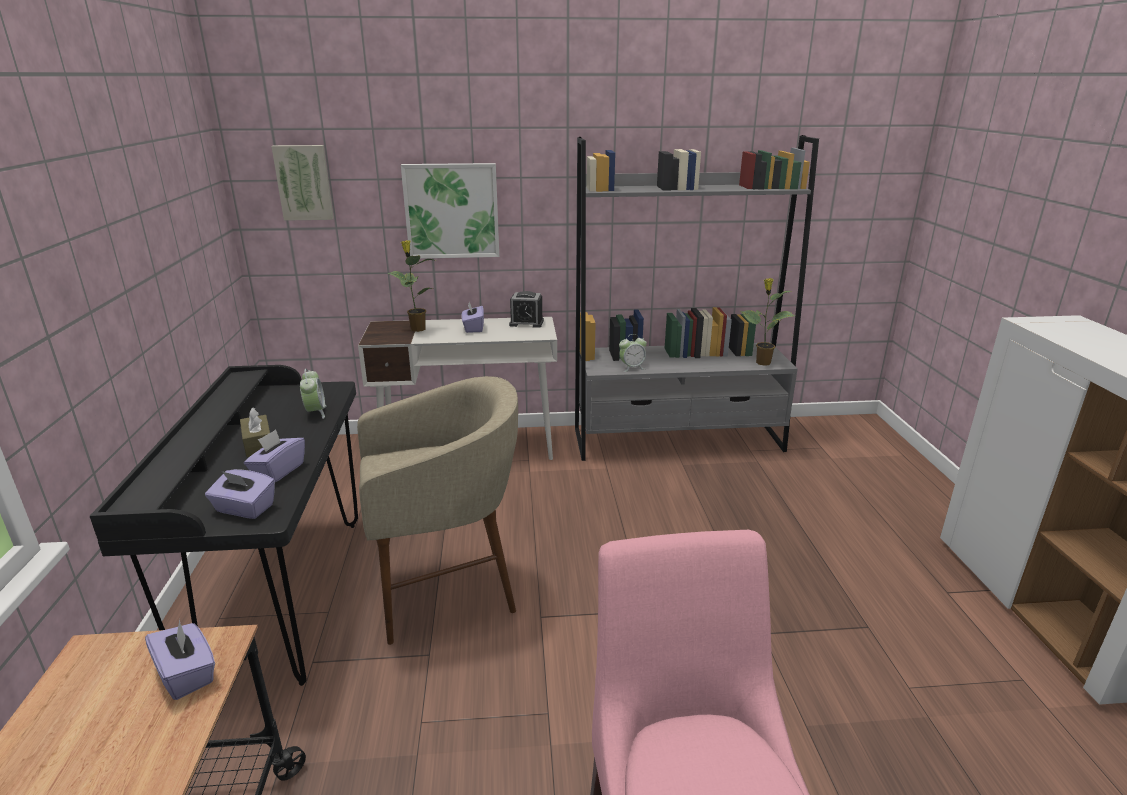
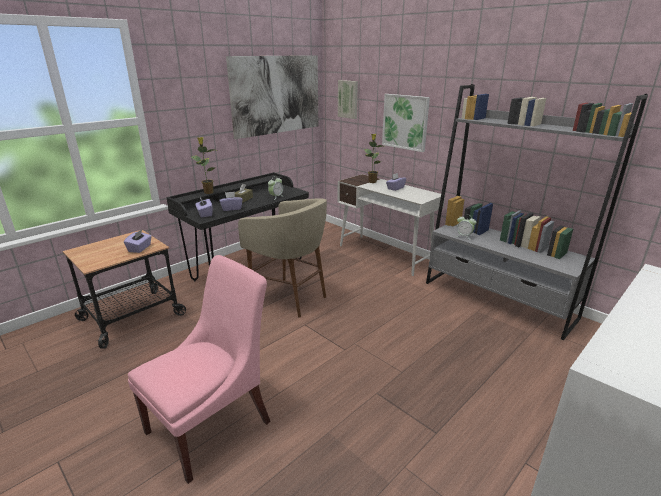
camera: 50 degrees right, 0 degrees up
(168, 191) = (276, 95): none -> picture
(526, 323) = (424, 193): alarm clock -> none
(762, 363) = (556, 264): potted plant -> potted plant (208, 192)

